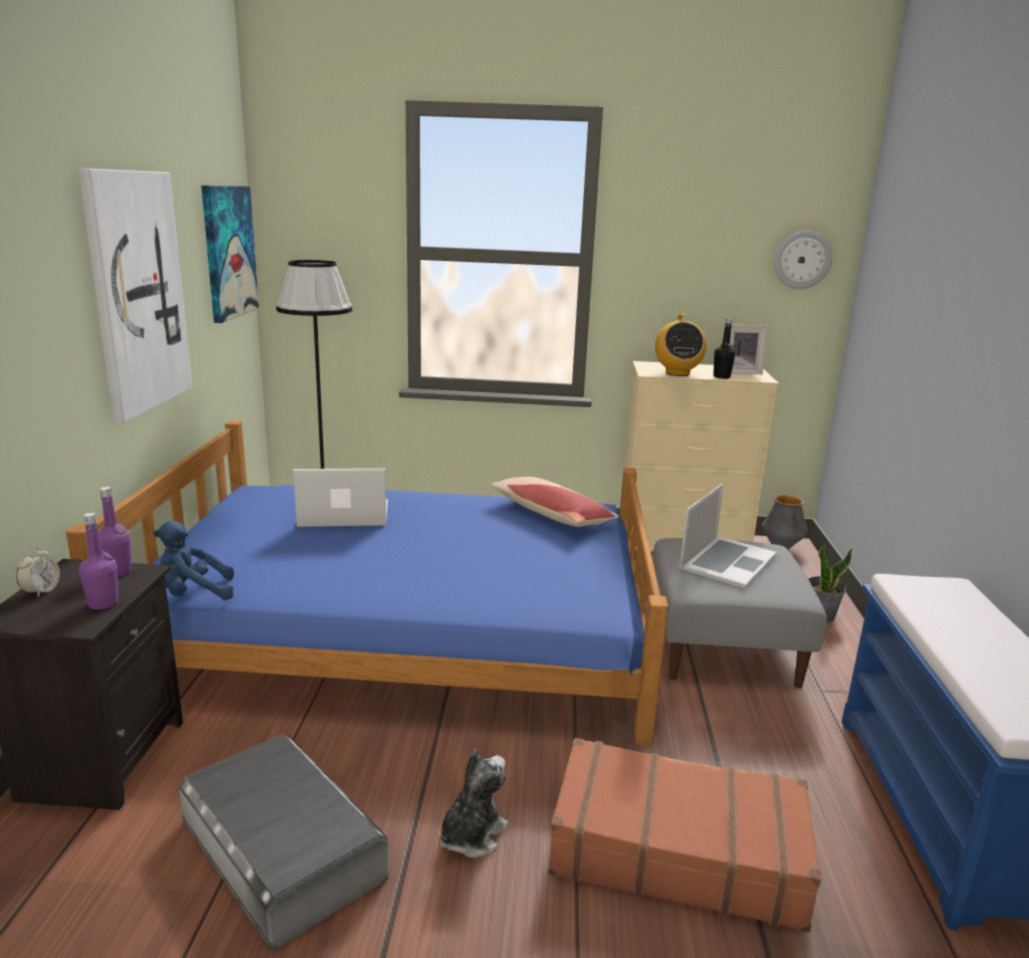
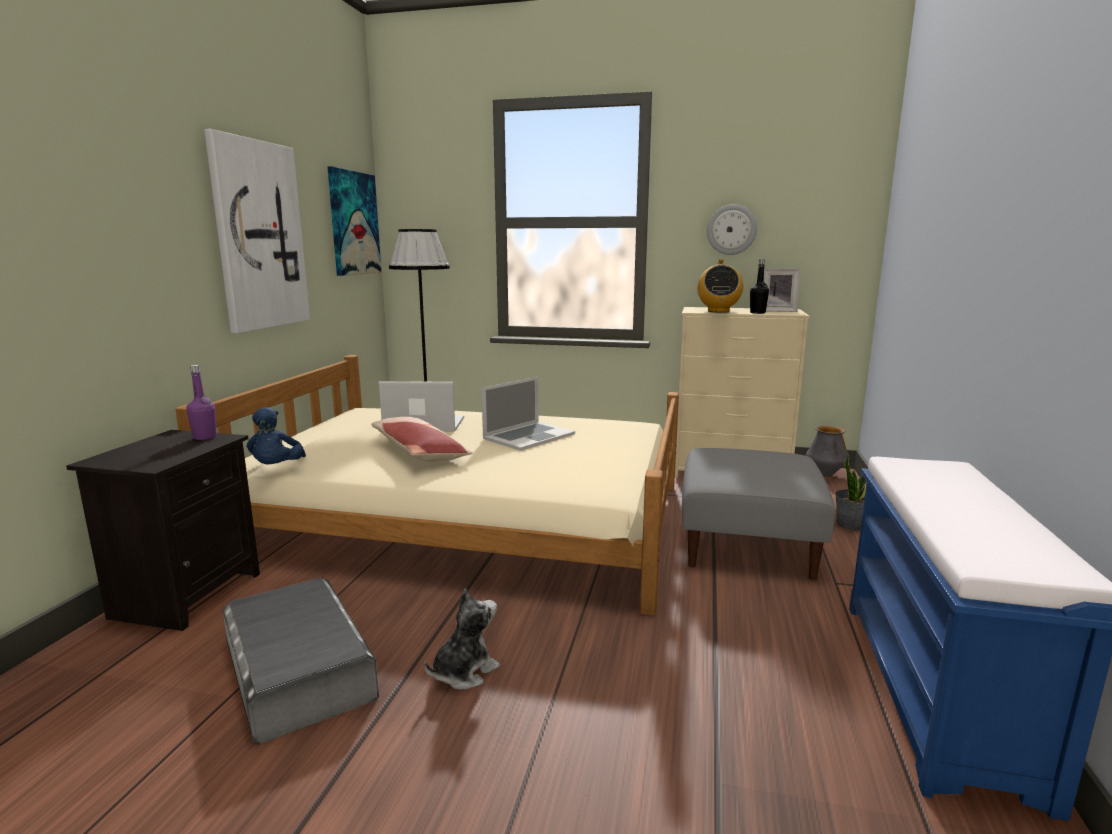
camera: 10 degrees right, 5 degrees down
(41, 591) = (139, 446): alarm clock -> none
(103, 603) = (179, 454): purple bottle -> none
(193, 594) = (277, 468): blue plush toy -> blue plush toy turned 90 degrees counterclockwise
(408, 626) = (469, 518): blue bed -> beige bed
(550, 514) = (598, 428): pillow -> pillow (419, 452)
(676, 850) = (652, 700): brown suitcase -> none
(727, 561) = (748, 463): laptop -> laptop (528, 436)
(802, 260) = (834, 212): wall clock -> wall clock (731, 229)

